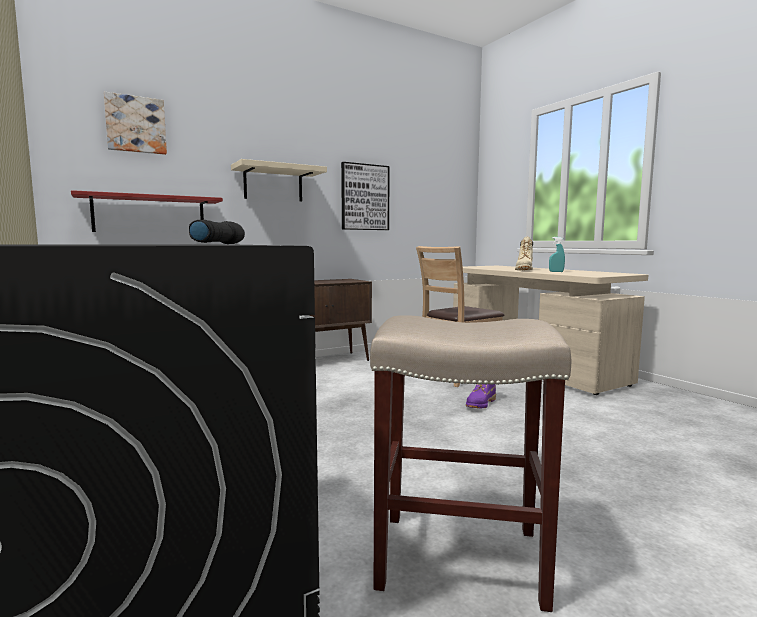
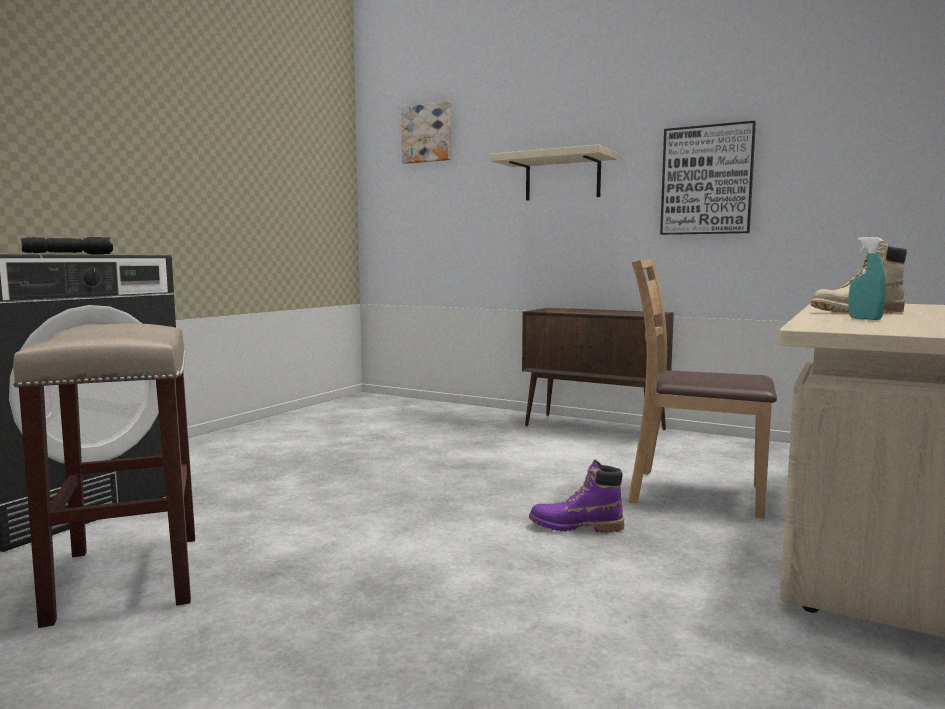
camera: 60 degrees right, 0 degrees up
(150, 215) = (435, 227): red shelf -> none

